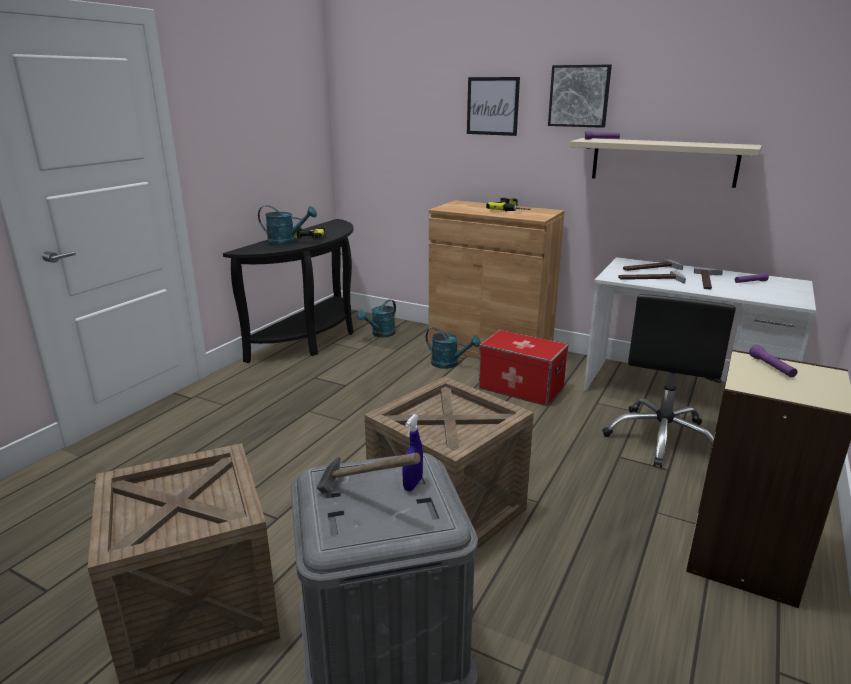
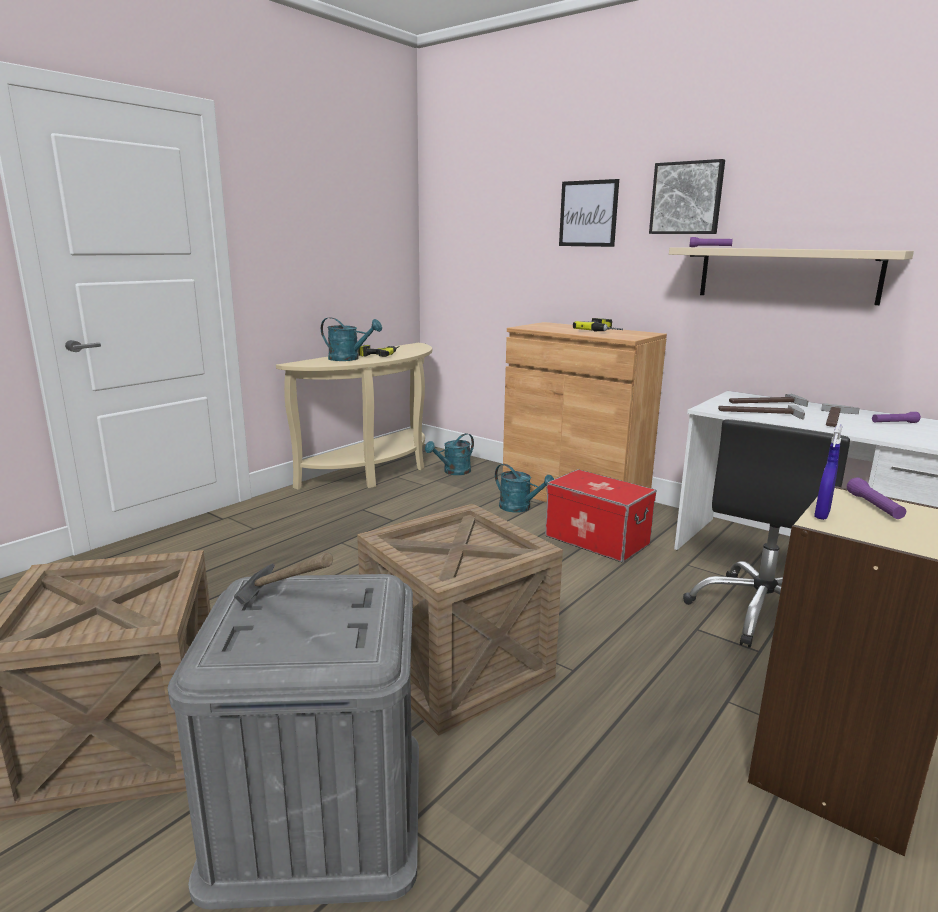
camera: 10 degrees right, 5 degrees down
(312, 339) = (376, 471): black console table -> beige console table
(413, 484) = (354, 606): blue spray bottle -> blue spray bottle (822, 515)

